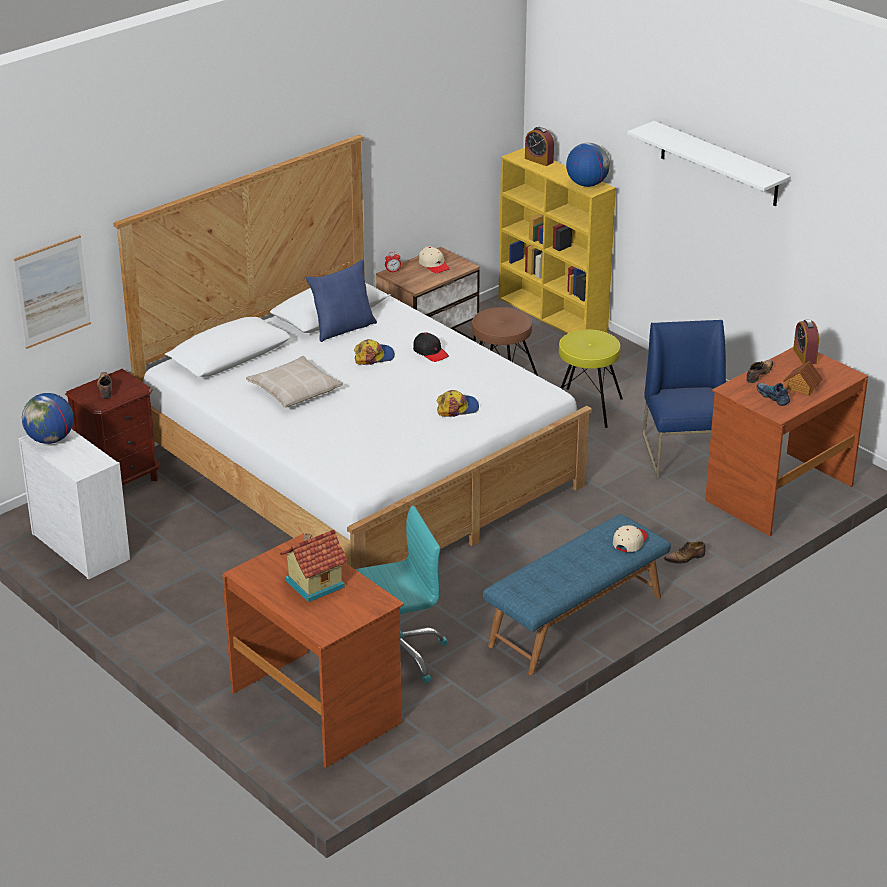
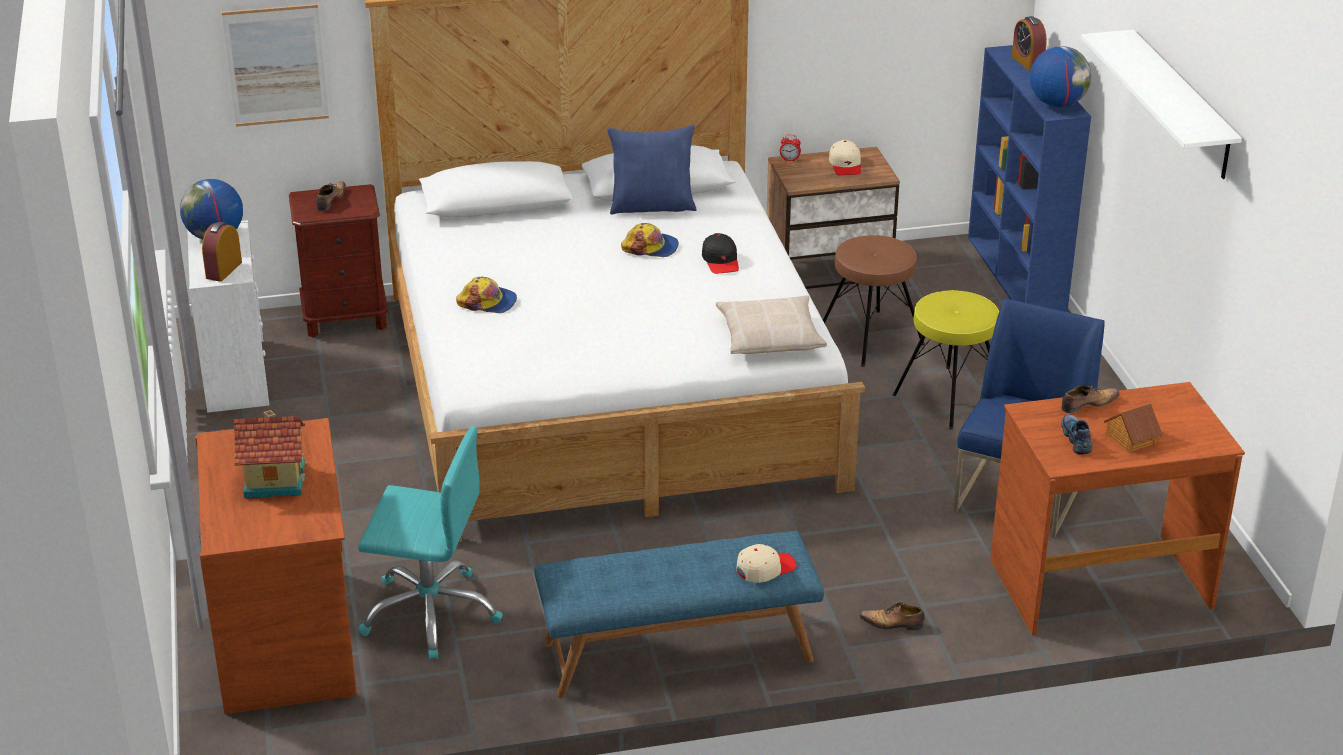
camera: 30 degrees right, 0 degrees up
(294, 390) = (522, 260): beige pillow -> beige pillow (770, 336)
(457, 408) = (682, 334): cap -> cap (488, 302)
(553, 315) = (1017, 276): yellow bookcase -> blue bookcase
(804, 356) = (1178, 400): alarm clock -> alarm clock (224, 270)

